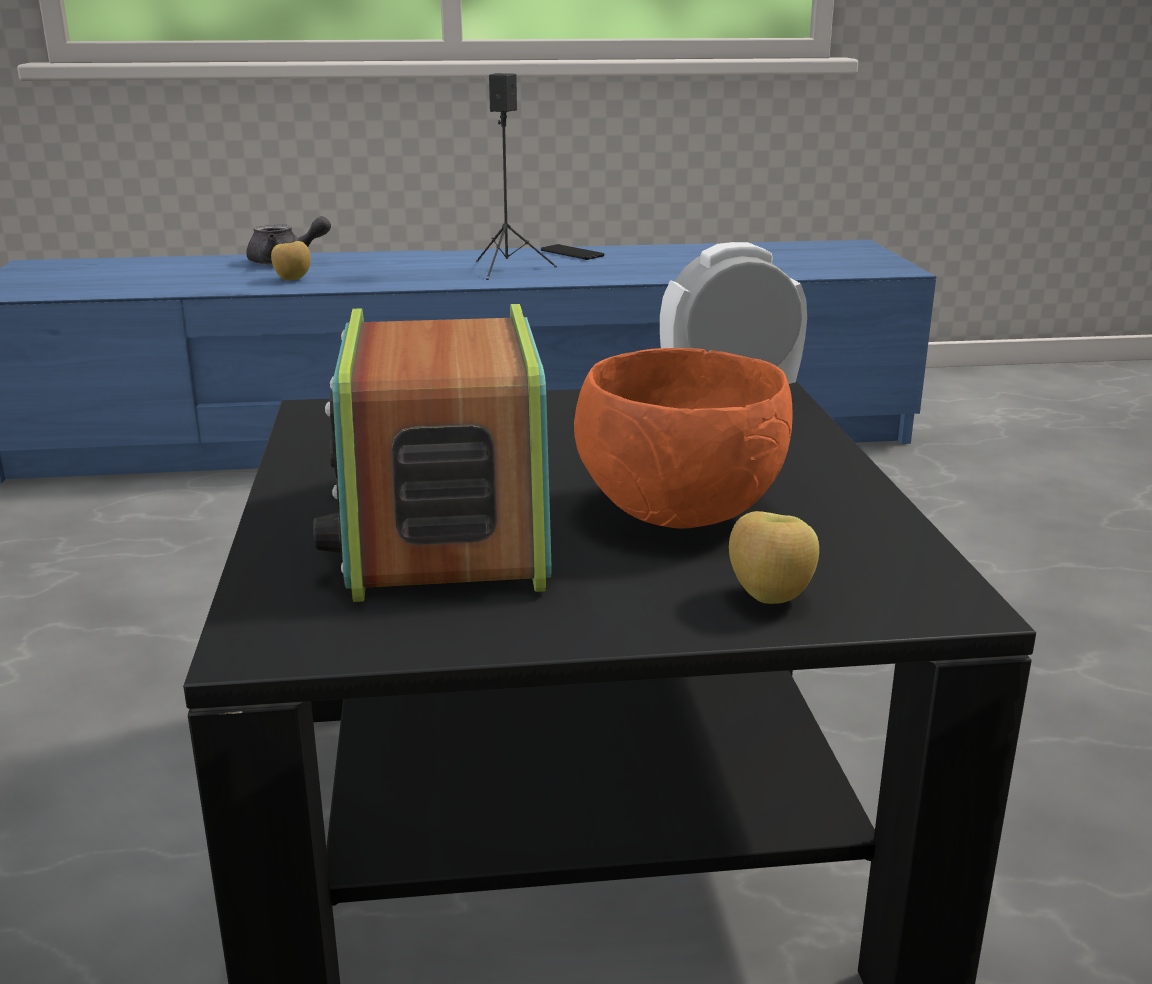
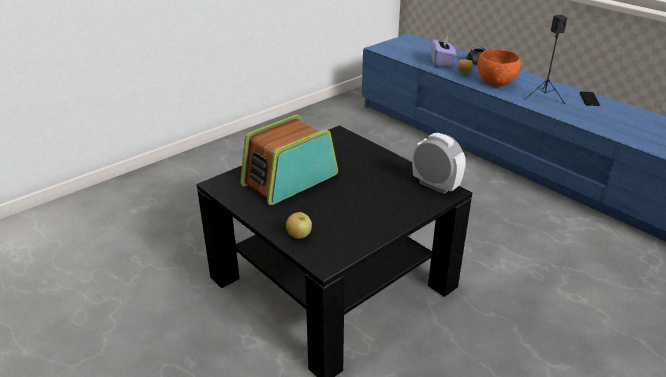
camera: 55 degrees right, 10 degrees up
(205, 277) = (441, 62): none -> purple tissue box
(677, 512) = (335, 207): orange bowl -> orange bowl (496, 83)

